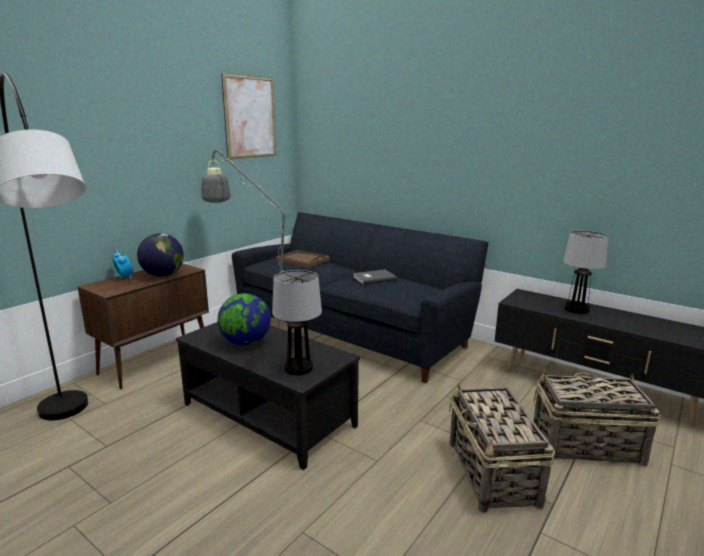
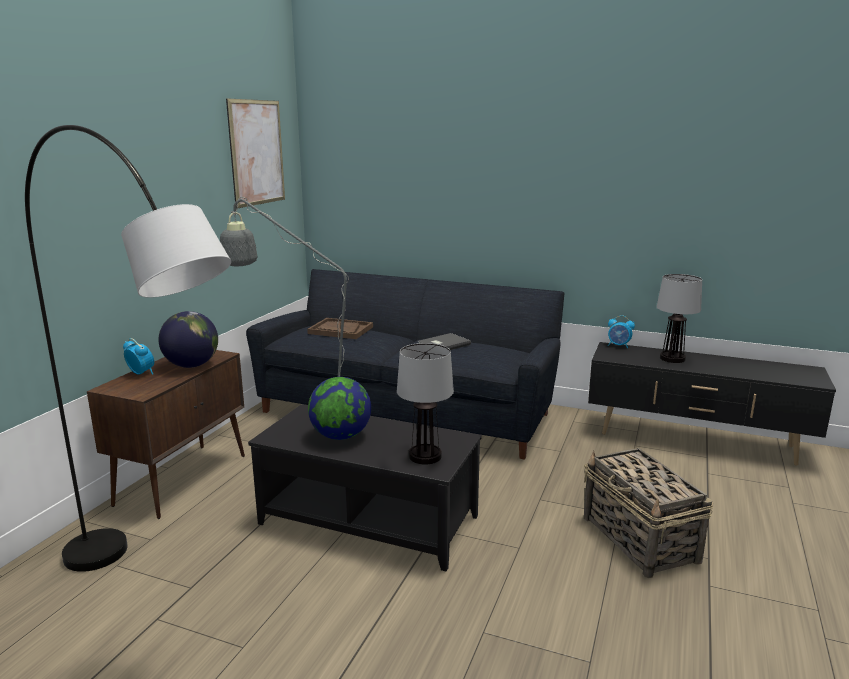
camera: 15 degrees left, 0 degrees up
(532, 293) = (619, 346): none -> alarm clock
(585, 444) = (711, 497): basket -> none

